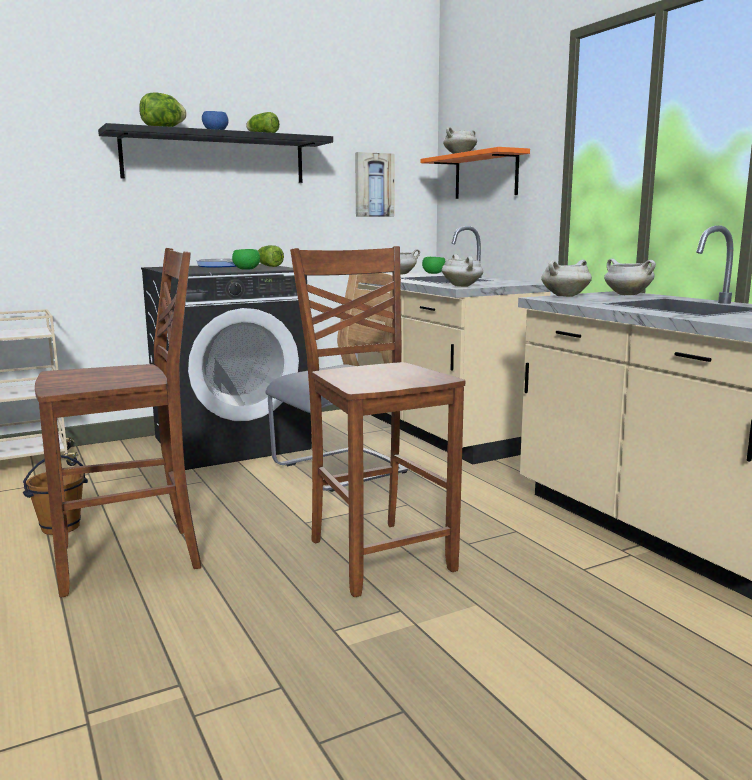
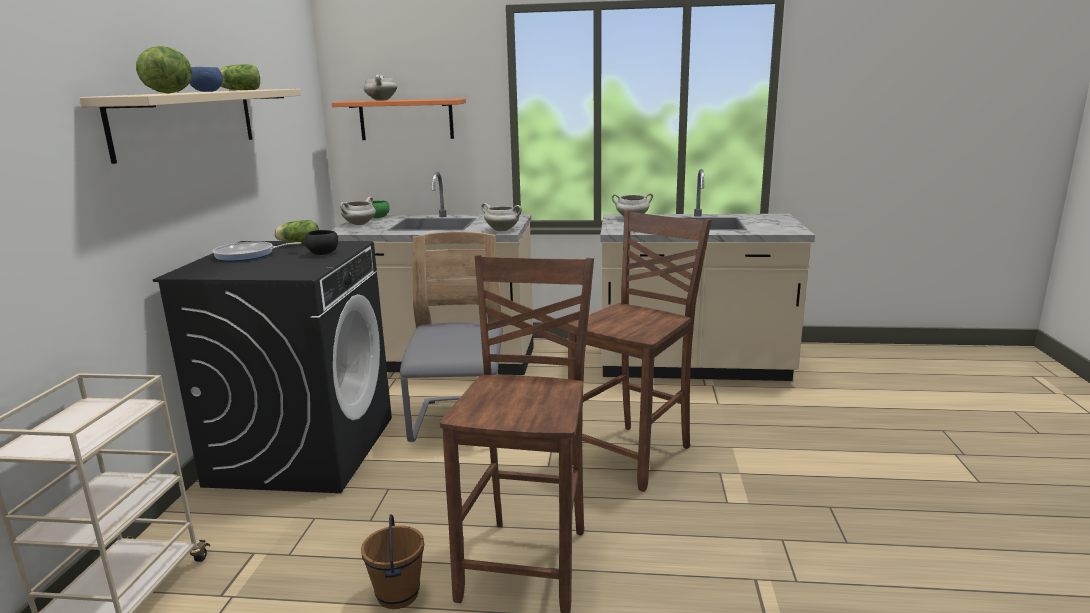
camera: 55 degrees left, 5 degrees up
(215, 158) = (187, 121): black shelf -> beige shelf
(246, 269) = (323, 254): green bowl -> black bowl
(373, 185) = (293, 133): picture -> none
(378, 554) = (635, 455): brown chair -> brown chair turned 120 degrees clockwise
(565, 296) = (615, 227): white cooking pot -> none

